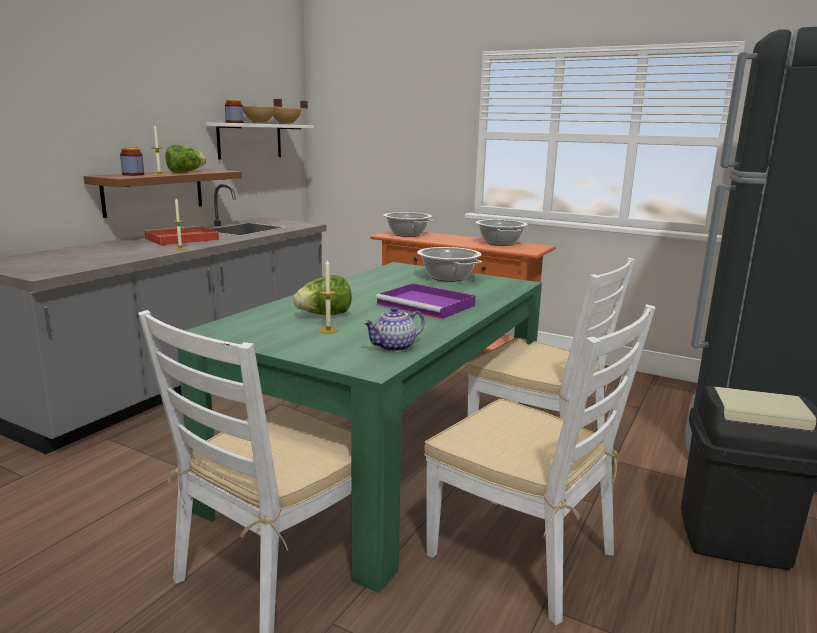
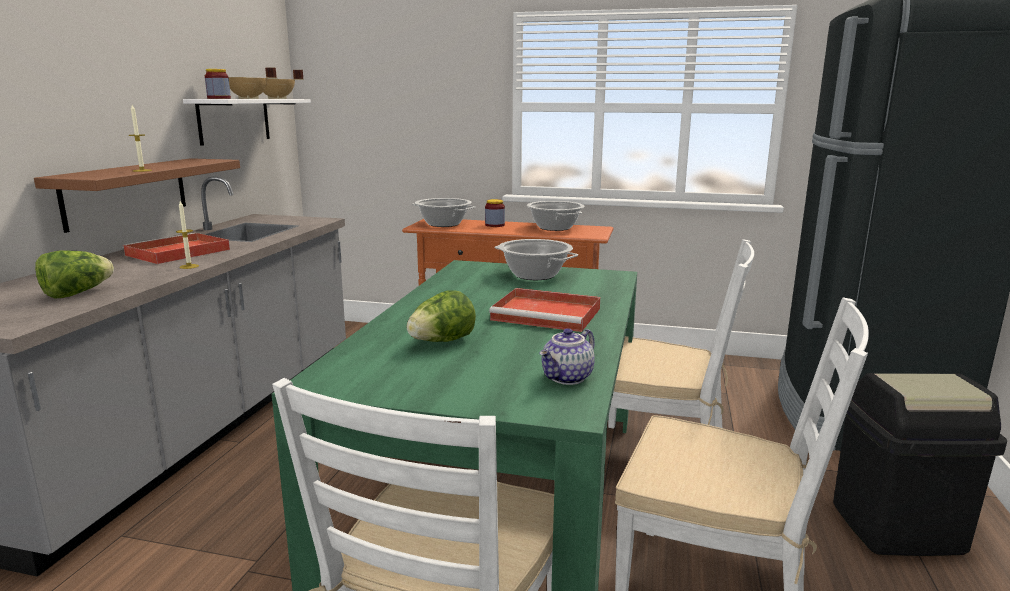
camera: 15 degrees left, 0 degrees up
(133, 174) = (105, 172): jar -> jar (494, 225)
(185, 172) = (170, 165): lettuce -> lettuce (77, 294)
(328, 330) = (466, 363): candle -> none
(427, 305) = (548, 314): purple tray -> red tray

